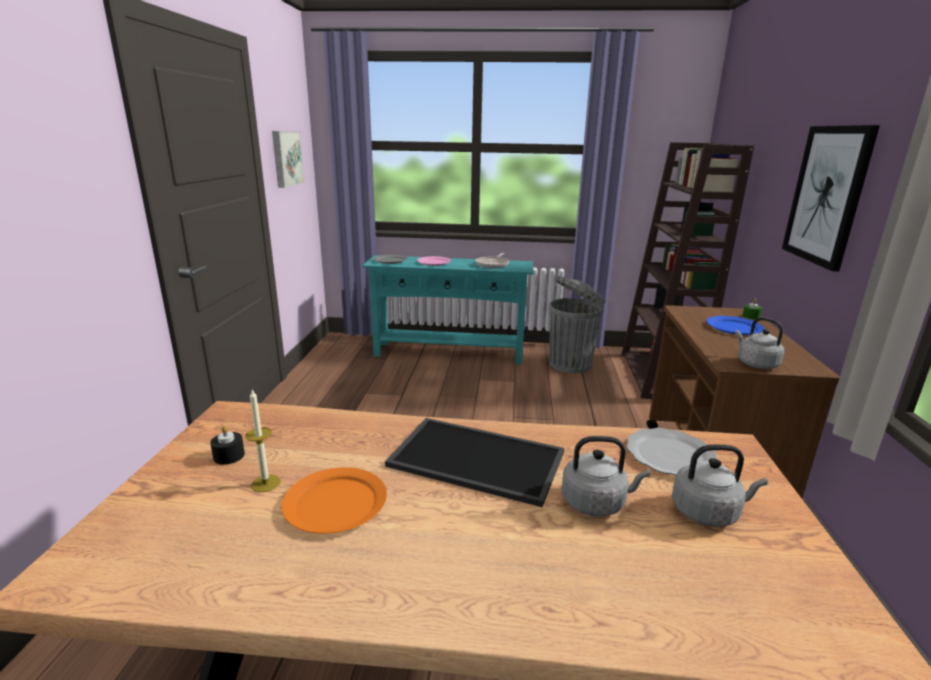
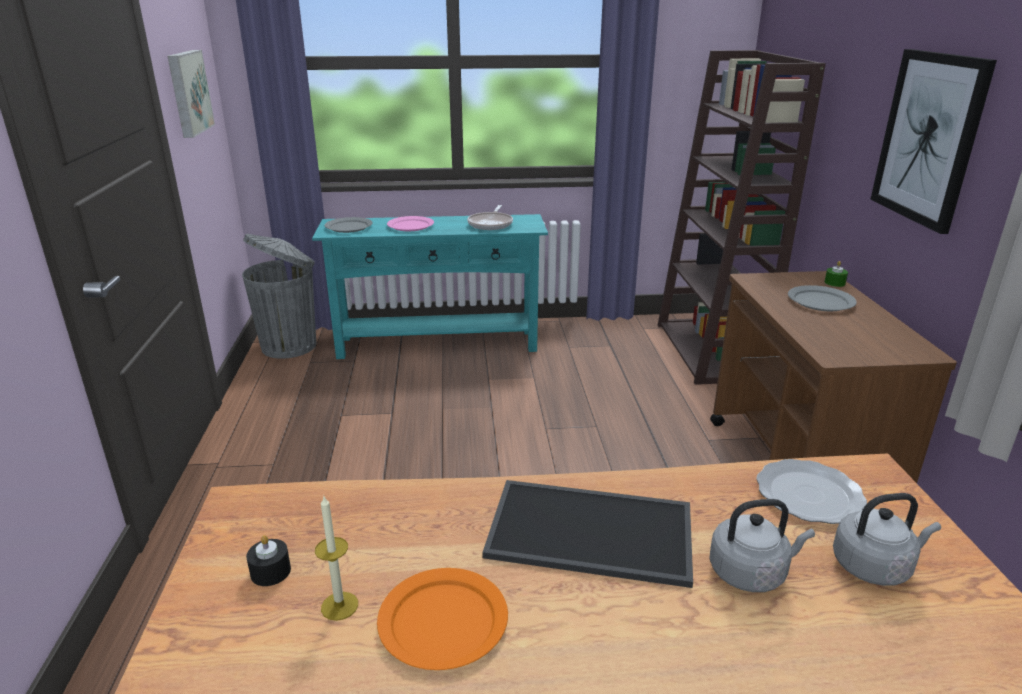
camera: 10 degrees left, 5 degrees up
(571, 364) = (599, 345): grey trash can -> grey trash can (291, 345)
(734, 327) = (821, 301): blue plate -> grey plate
(755, 363) = (860, 352): grey kettle -> none

